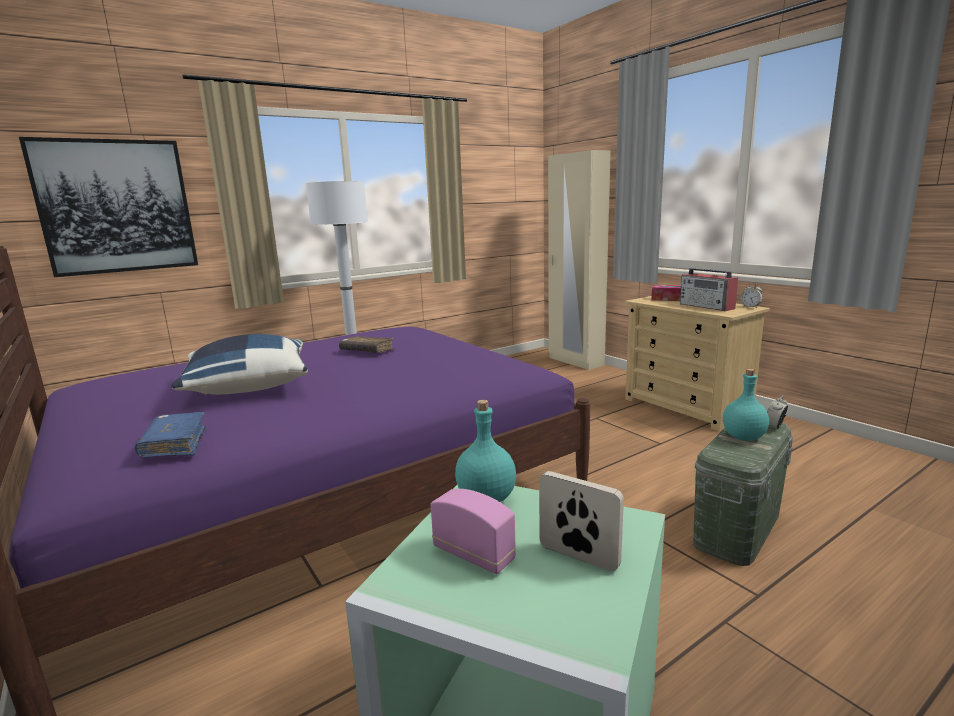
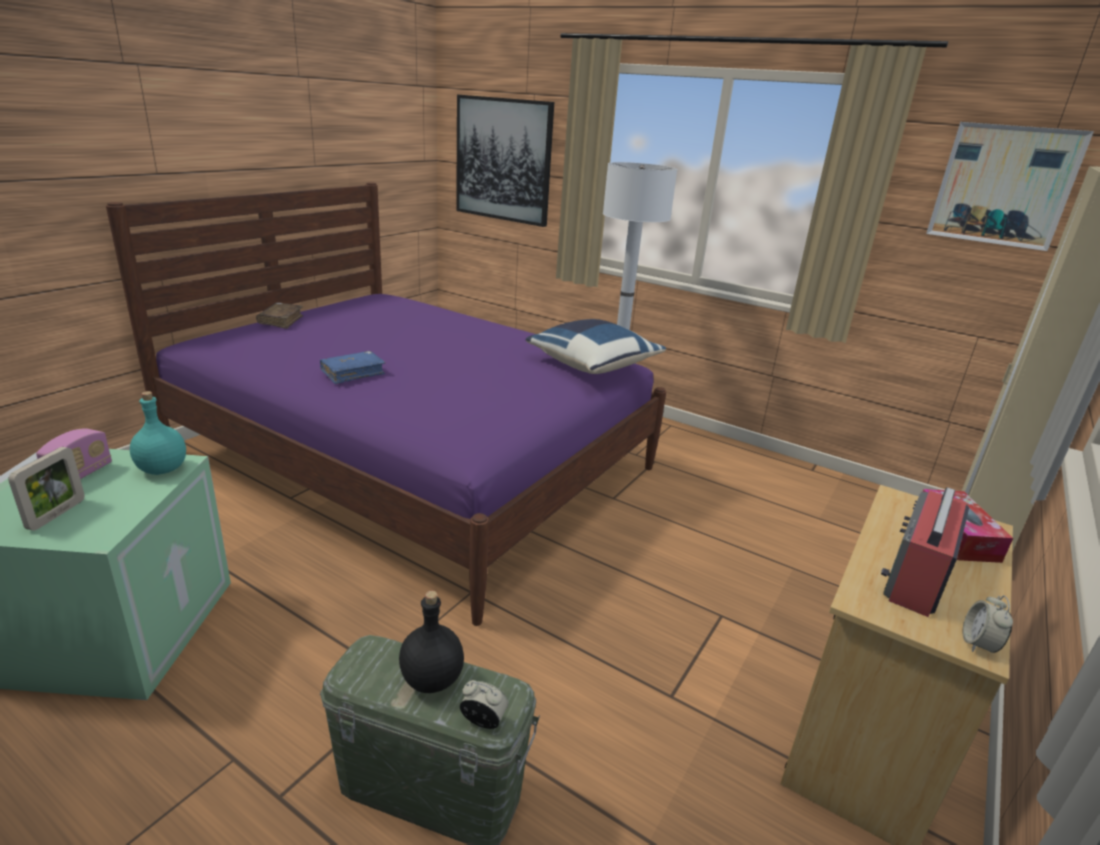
camera: 65 degrees right, 10 degrees up
(175, 444) = (244, 346): blue book -> blue book (353, 373)
(248, 387) = (364, 338): blue pillow -> blue pillow (592, 365)
(367, 351) = (484, 358): brown book -> brown book (281, 321)
(499, 174) = (1003, 185): none -> picture
(743, 437) = (433, 679): turquoise bottle -> black bottle

